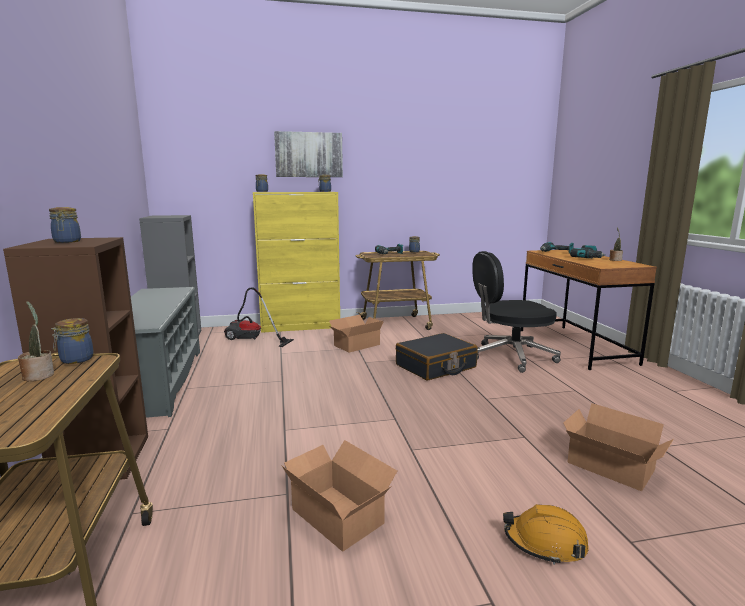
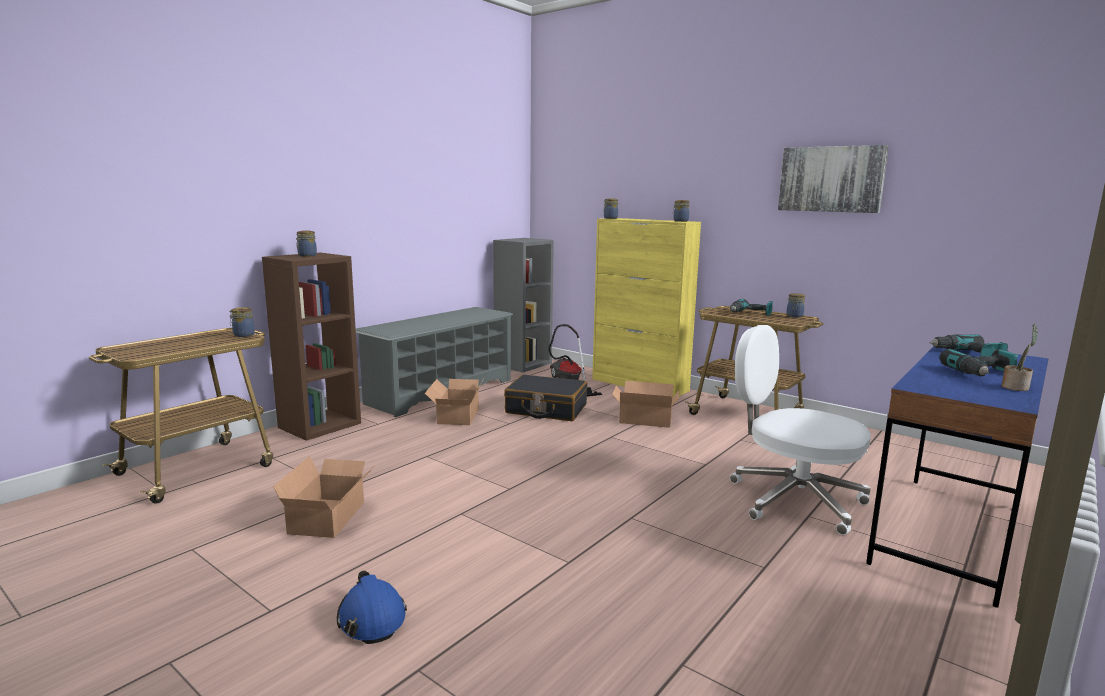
camera: 50 degrees right, 0 degrees up
(39, 375) = (214, 338): potted plant -> none
(309, 155) = (678, 174): picture -> picture (831, 179)
(436, 366) = (667, 469): black suitcase -> black suitcase (546, 409)
(510, 356) = (793, 500): black office chair -> white office chair
(545, 543) = (371, 618): orange hard hat -> blue hard hat
(574, 346) = (948, 534): brown desk -> blue desk
(611, 468) = (566, 633): cardboard box -> cardboard box (456, 416)

